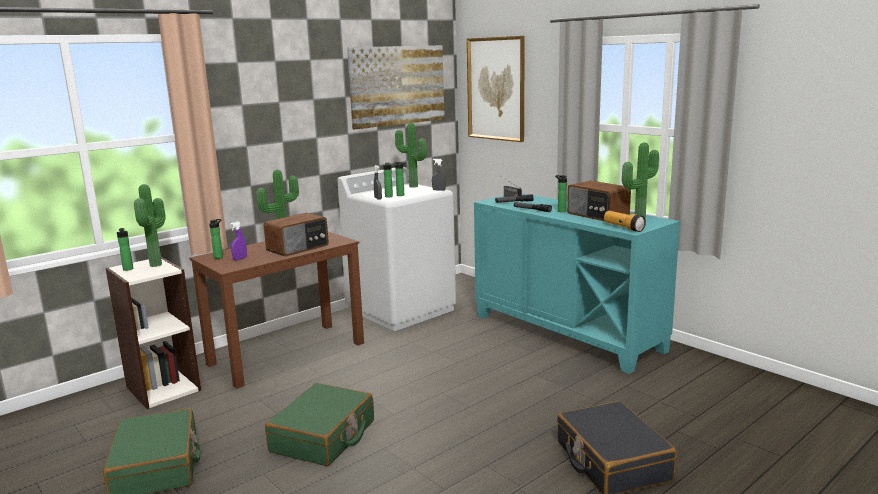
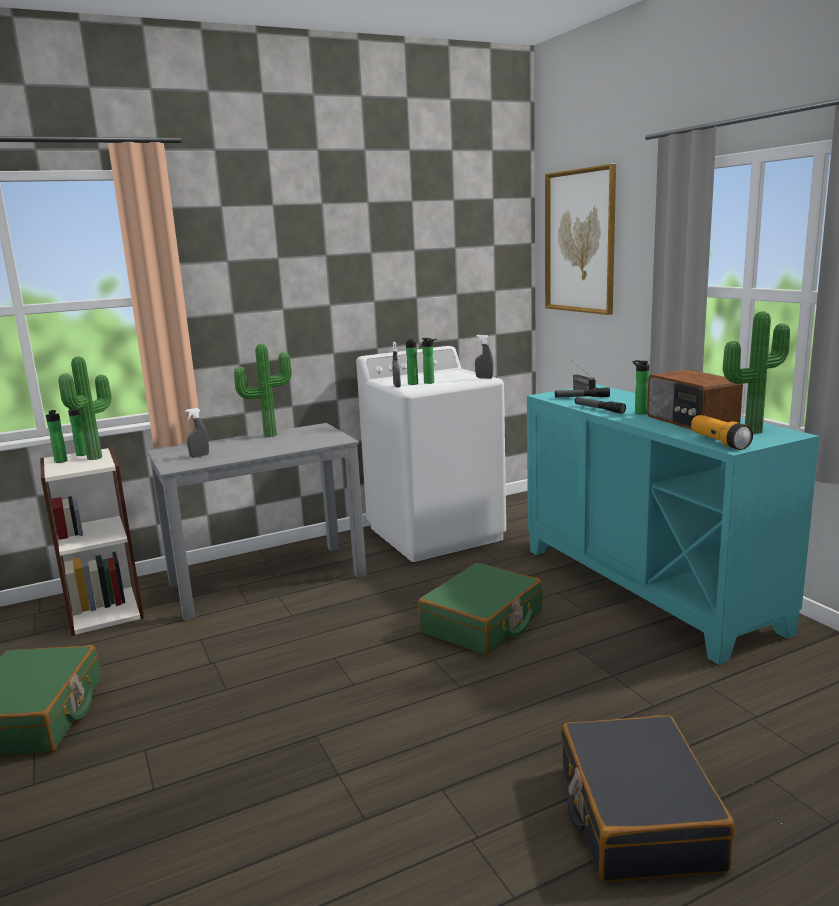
camera: 15 degrees right, 0 degrees up
(219, 257) = (179, 452): bottle -> bottle (84, 454)
(240, 259) = (199, 456): purple spray bottle -> grey spray bottle
(287, 353) = (268, 579): brown desk -> grey desk
(298, 248) = (278, 446): radio -> none
(323, 437) = (247, 705): green suitcase -> green suitcase (482, 623)
(398, 85) = (446, 238): picture -> none
(412, 187) = (454, 372): potted plant -> none

